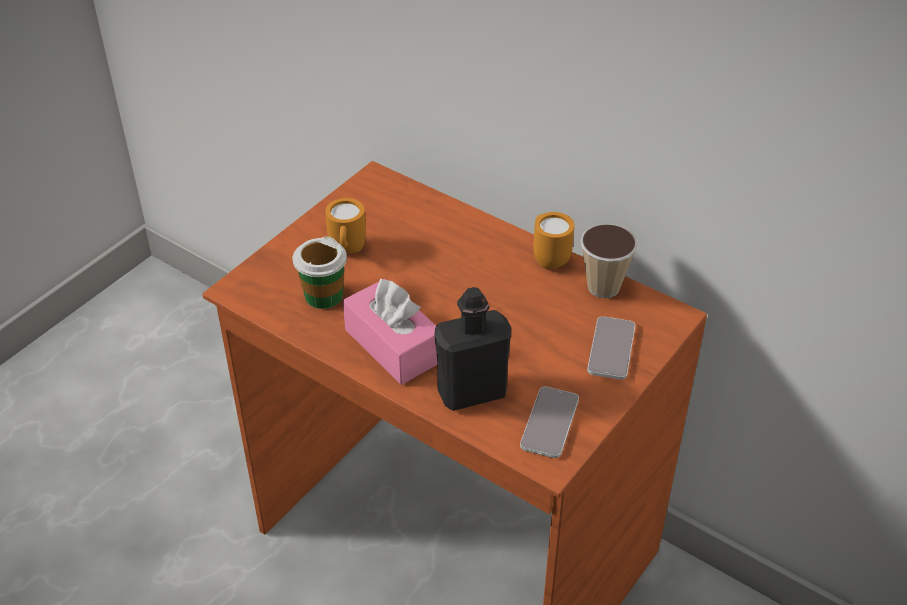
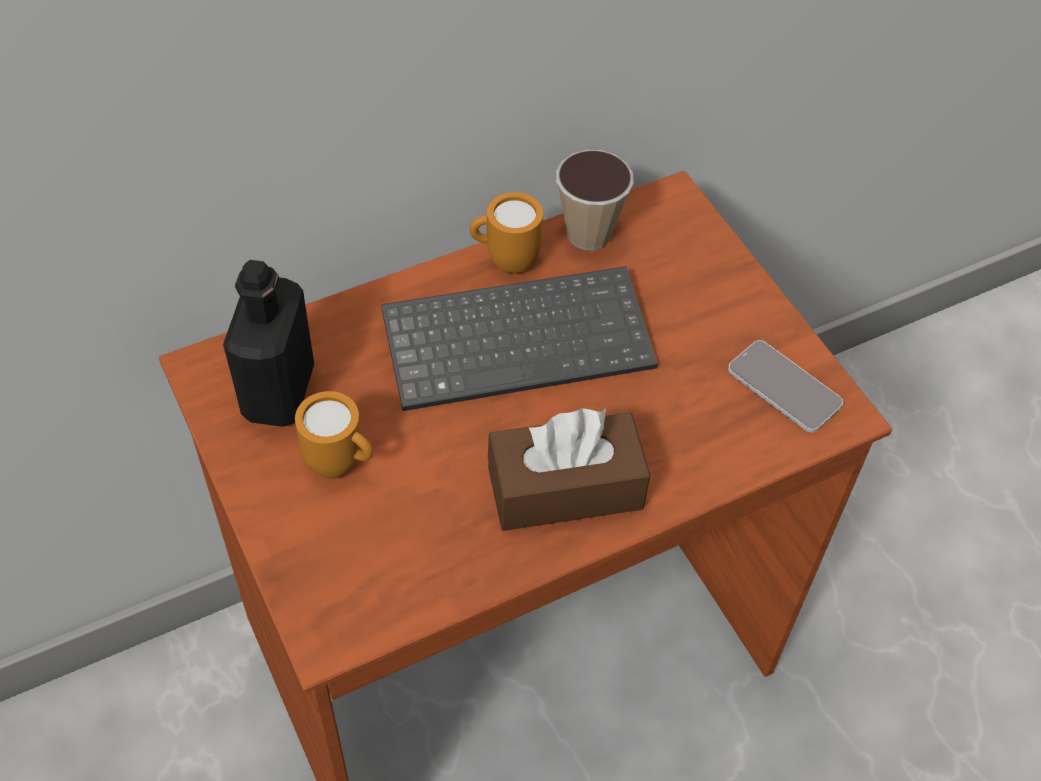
camera: 65 degrees left, 10 degrees up
(323, 295) = (416, 530): cup -> none
(393, 345) = (565, 488): pink tissue box -> brown tissue box
(471, 392) = (695, 440): black bottle -> black bottle (279, 392)
(492, 287) = (520, 338): none -> keyboard
(611, 349) = (696, 276): phone -> none

